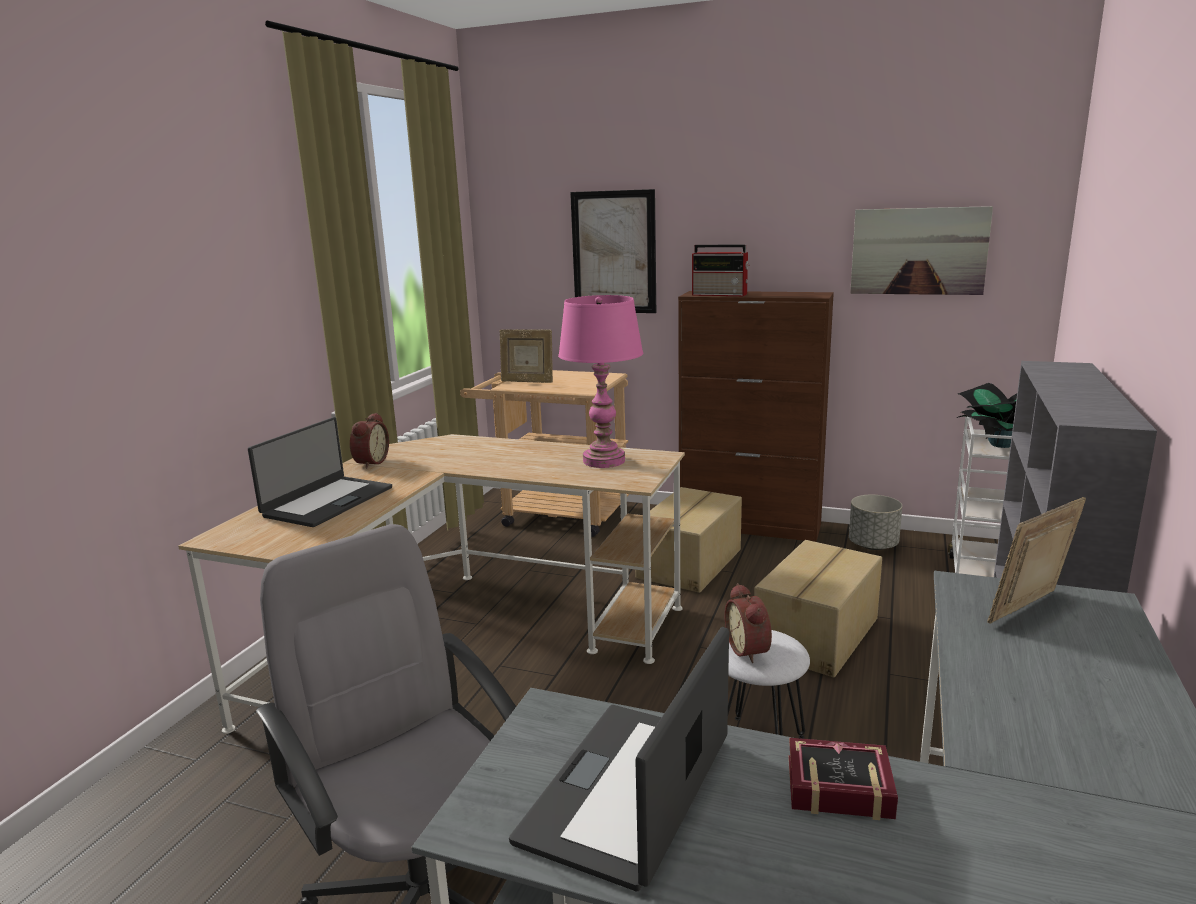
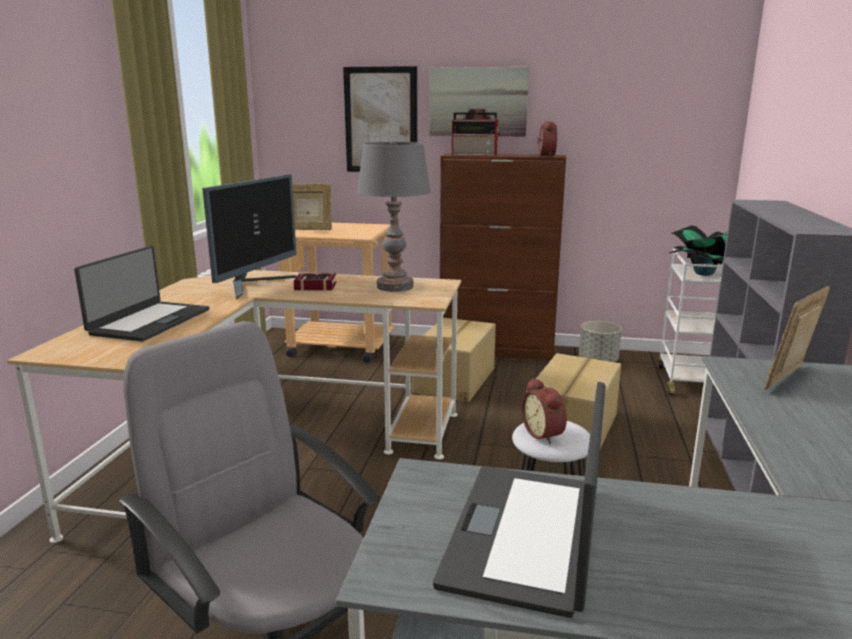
camera: 10 degrees left, 0 degrees up
(369, 462) = (180, 291): alarm clock -> alarm clock (545, 155)
(450, 455) = (255, 285): none -> monitor
(604, 461) = (395, 286): pink table lamp -> grey table lamp
(834, 785) = (701, 516): book -> book (314, 286)
(918, 251) = (632, 122): picture -> picture (478, 102)

